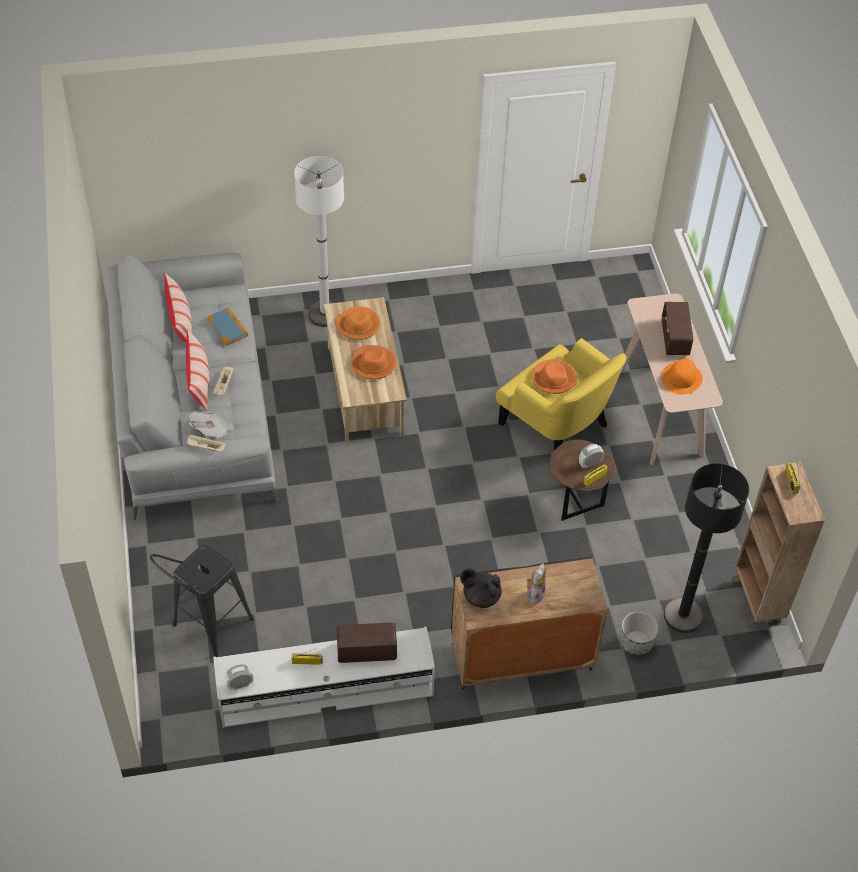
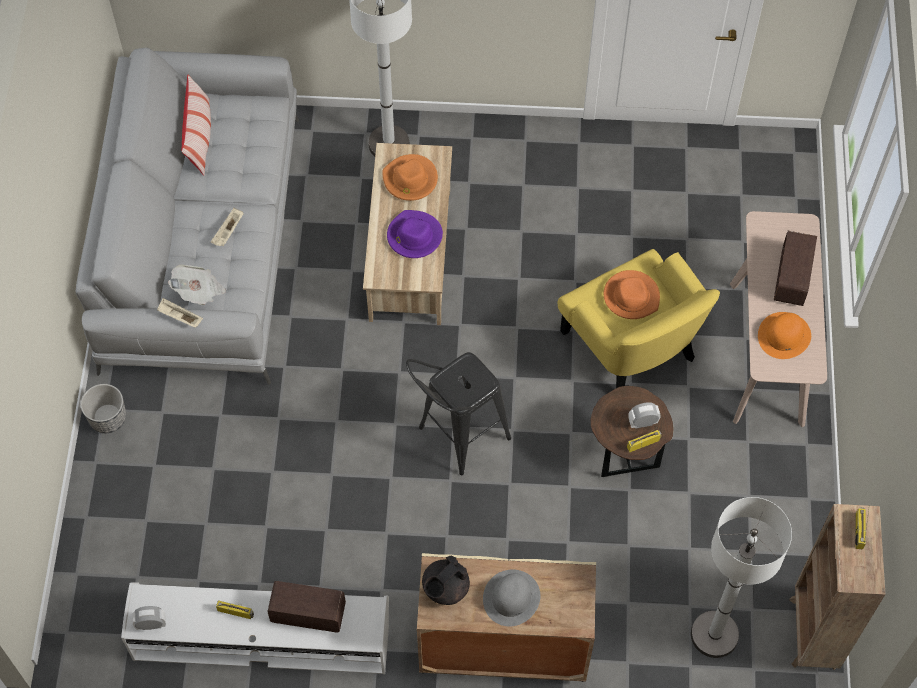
camera: 15 degrees right, 10 degrees up
(199, 381) = (201, 221): pillow -> none
(207, 628) = (146, 530): black stool -> black stool (456, 438)
(227, 328) = (252, 155): book -> none
(373, 364) = (414, 236): orange hat -> purple hat
(480, 596) = (445, 588): black teapot -> black teapot turned 75 degrees counterclockwise
(521, 657) = (502, 646): black cabinet -> beige cabinet
(534, 593) = (511, 598): plush toy -> grey hat
(635, 642) = (646, 657): planter -> planter (107, 418)
(682, 616) = (714, 635): black floor lamp -> white floor lamp

